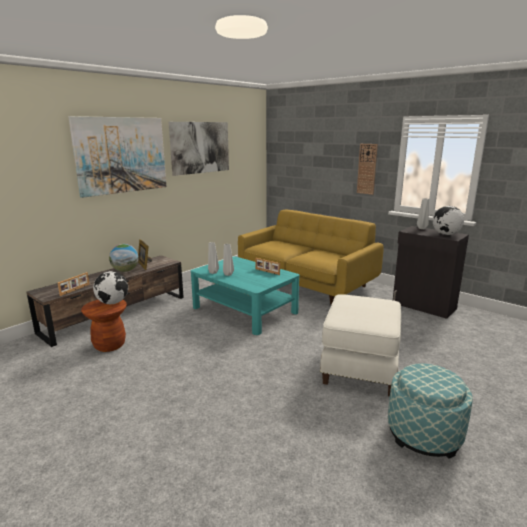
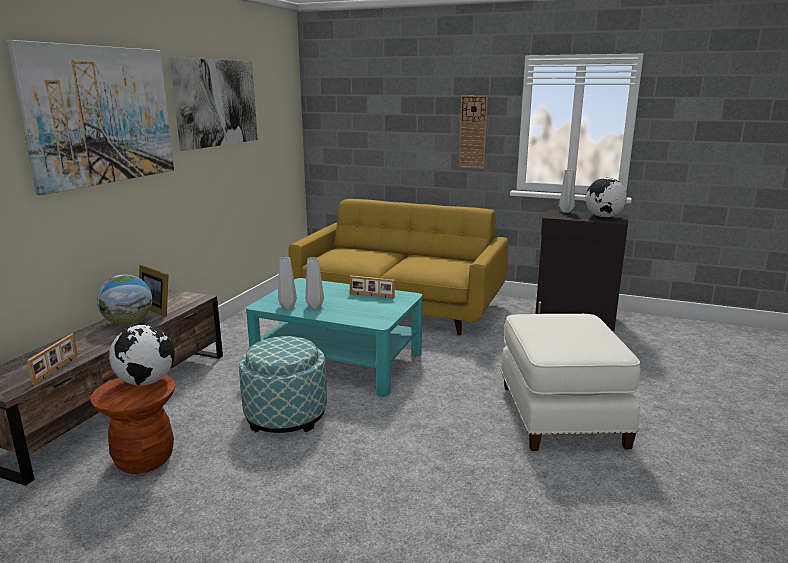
camera: 20 degrees left, 0 degrees up
(424, 434) = (704, 490): ottoman -> ottoman (286, 415)

